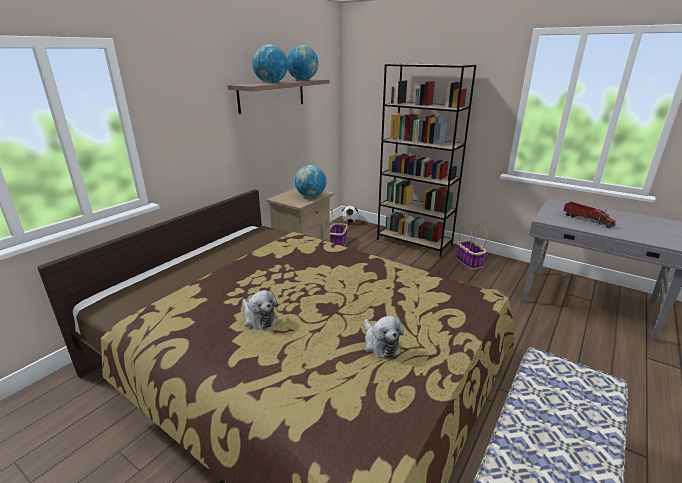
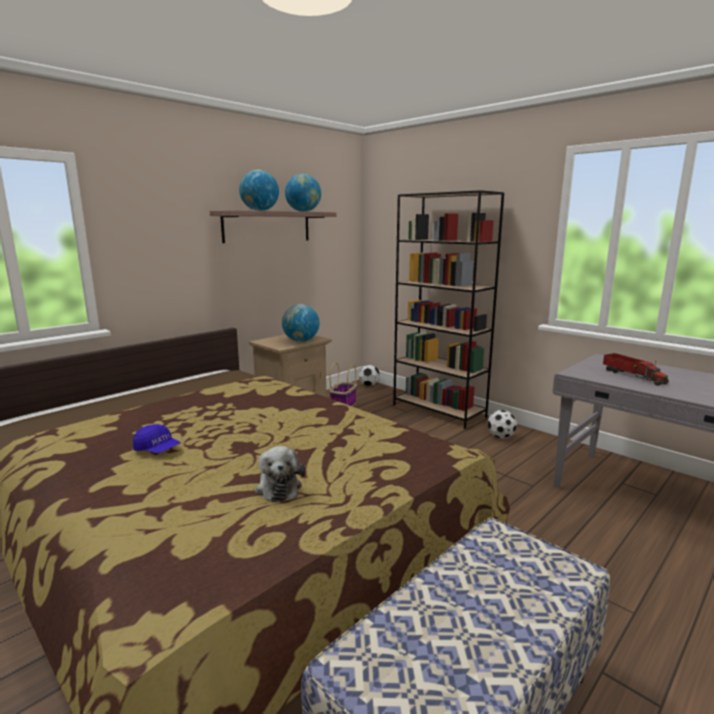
camera: 10 degrees right, 10 degrees down
(258, 318) = (157, 450): plush toy -> blue cap
(469, 262) = (501, 437): basket -> football

